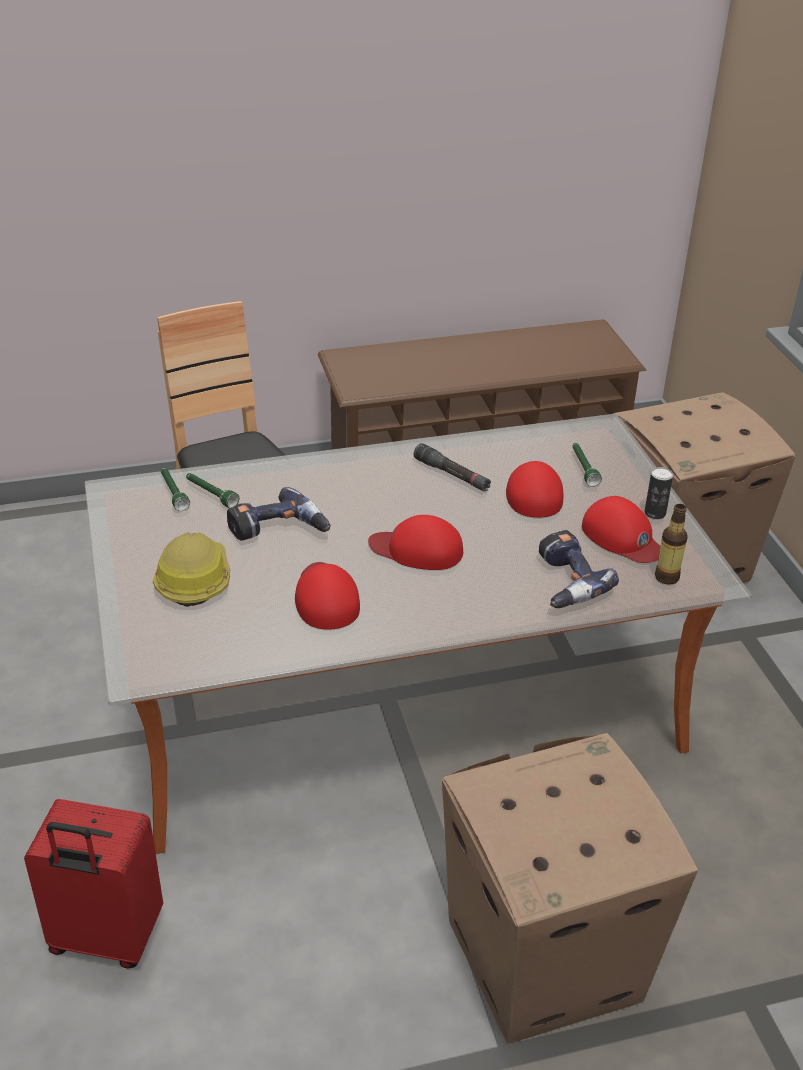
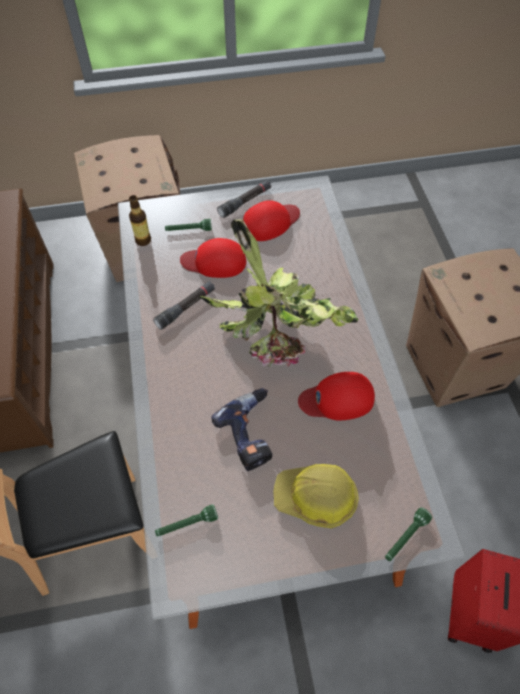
camera: 85 degrees left, 20 degrees up
(211, 495) = (193, 489): green flashlight -> green flashlight (405, 537)
(417, 549) = (280, 337): red cap -> potted plant
(564, 582) = (318, 258): power drill -> none
(655, 513) = (245, 202): can -> black flashlight
(666, 577) = (312, 208): bottle -> bottle (143, 240)

